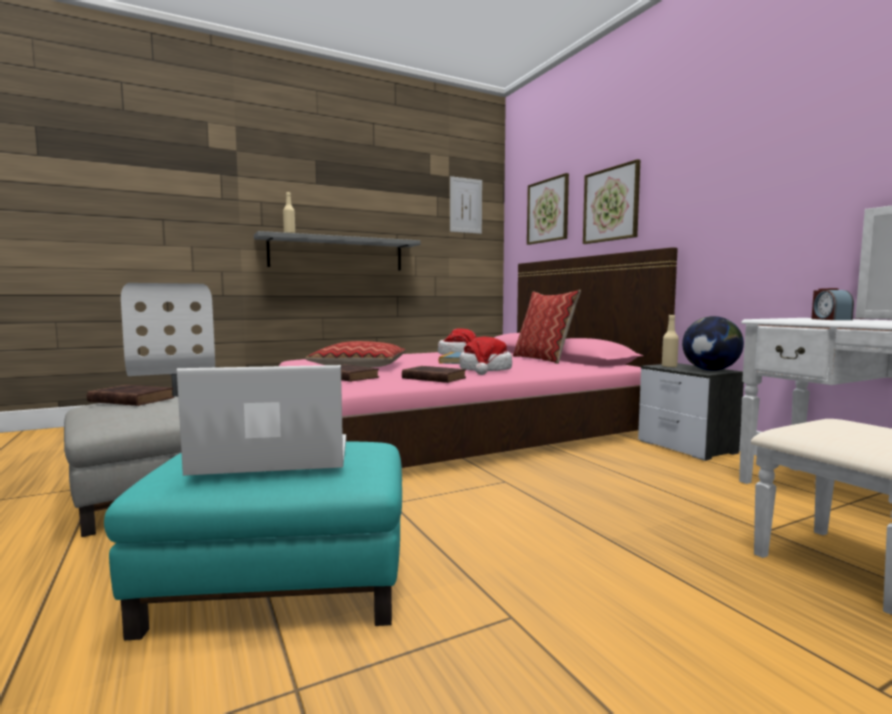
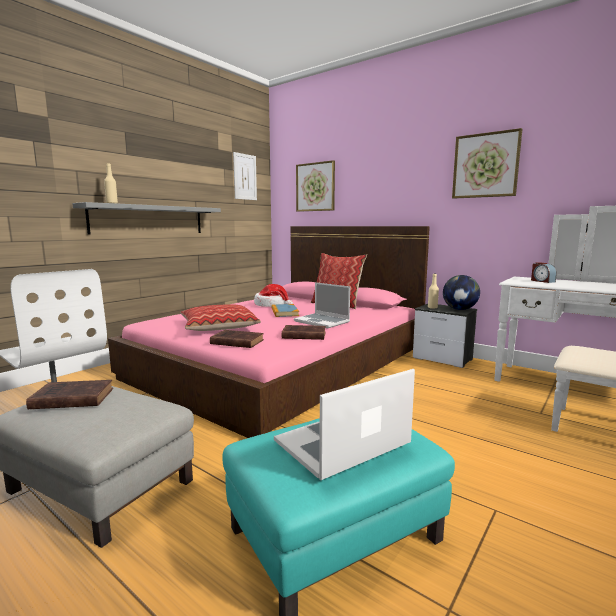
camera: 25 degrees left, 5 degrees up
(485, 370) = (322, 322): hat -> laptop
(611, 204) = (373, 189): picture -> picture (485, 165)

